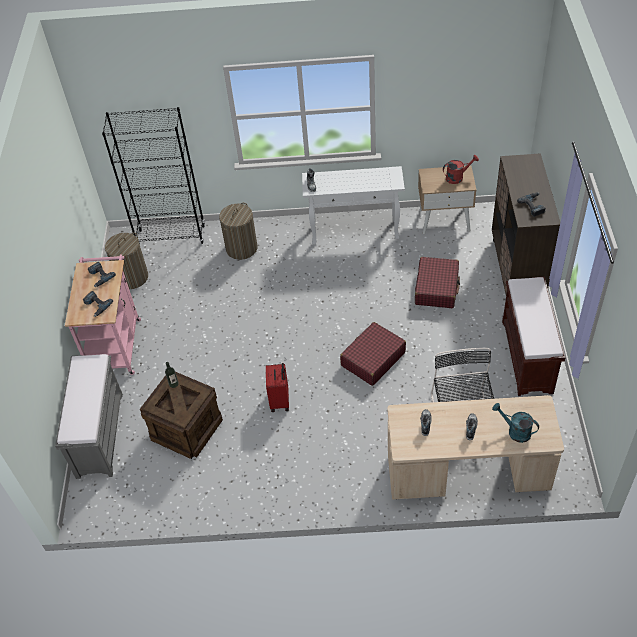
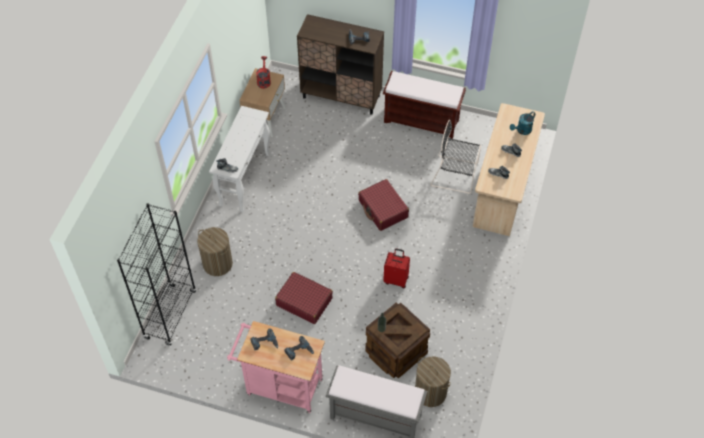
camera: 75 degrees left, 5 degrees up
(132, 277) = (206, 358): laundry basket -> laundry basket (430, 392)
(436, 288) = (333, 148): red suitcase -> red suitcase (304, 301)

